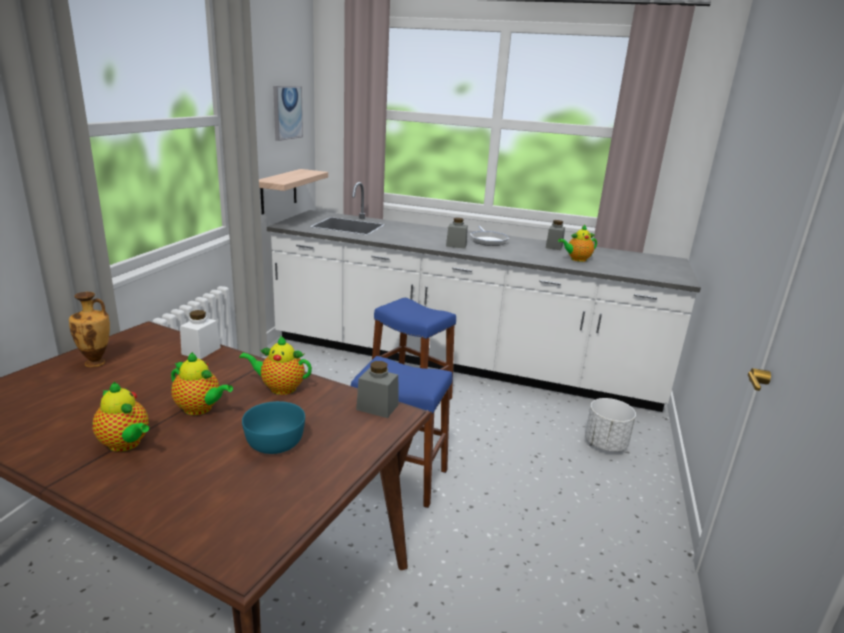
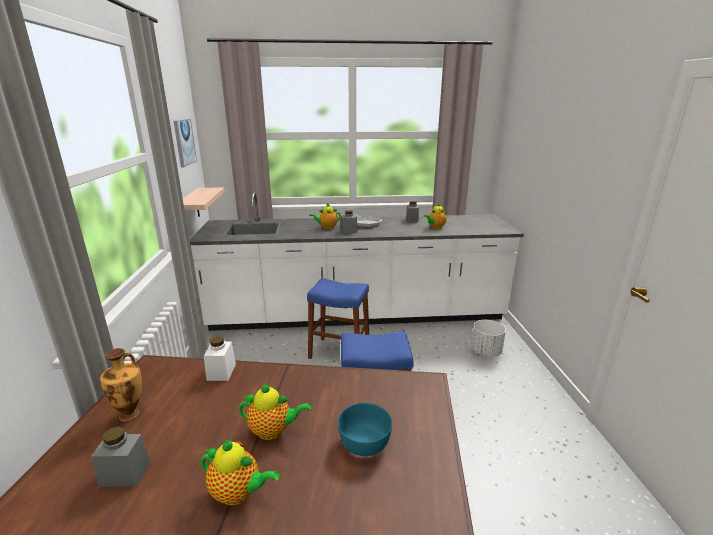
camera: 20 degrees left, 0 degrees up
(280, 388) = (321, 388): teapot -> teapot (327, 227)
(377, 407) = (408, 381): grey jar -> grey jar (125, 473)

